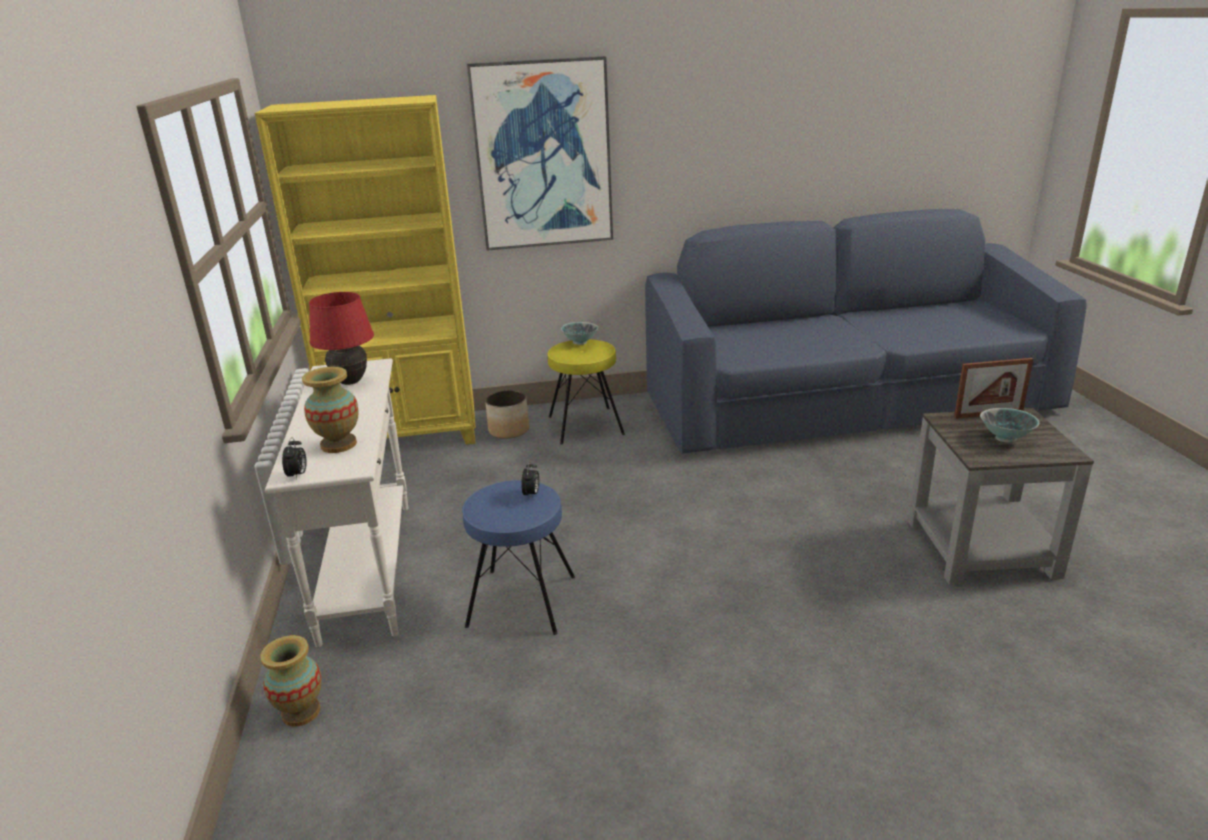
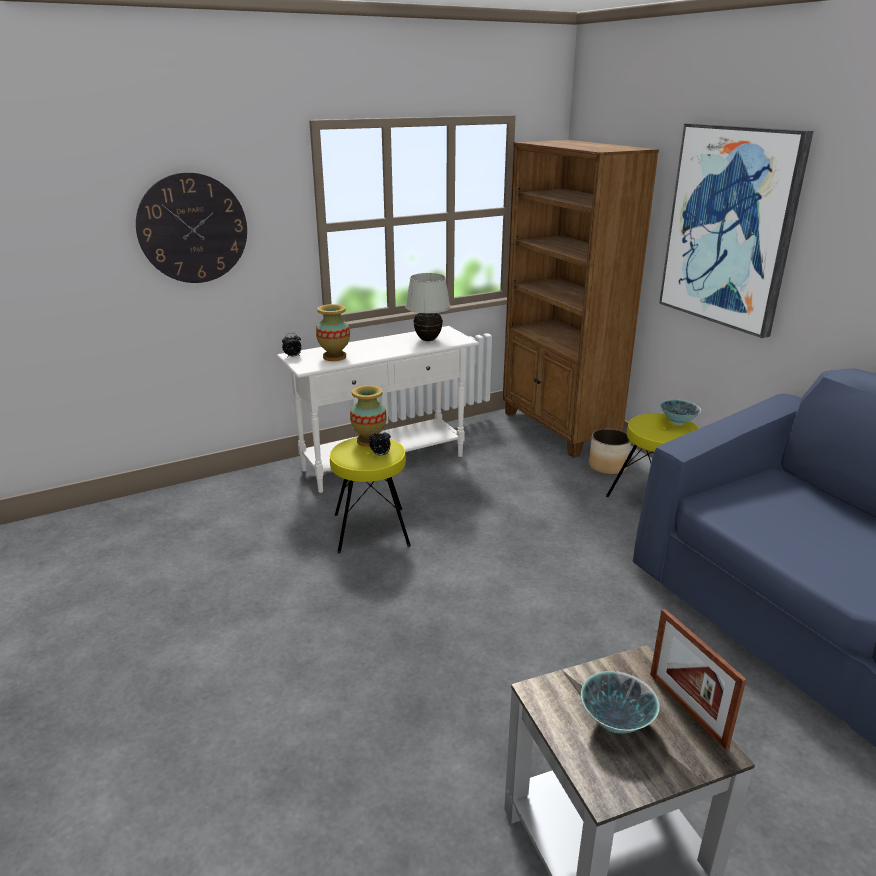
camera: 70 degrees right, 0 degrees up
(112, 334) = (193, 228): none -> wall clock
(301, 712) = (247, 482): vase -> vase (369, 441)
(351, 382) = (428, 340): red table lamp -> white table lamp
(407, 436) = (559, 428): yellow bookcase -> brown bookcase
(521, 600) = (371, 529): blue stool -> yellow stool

